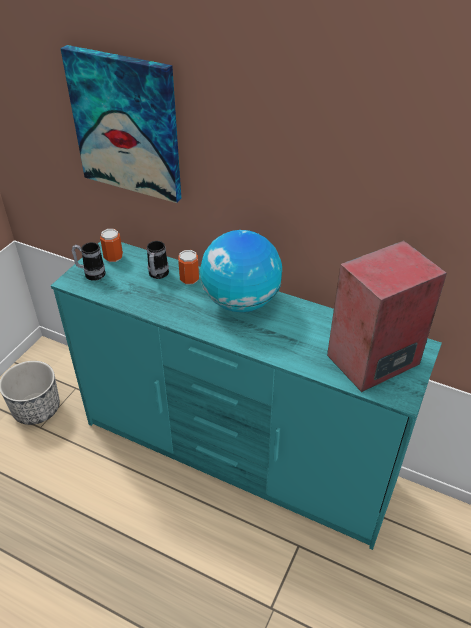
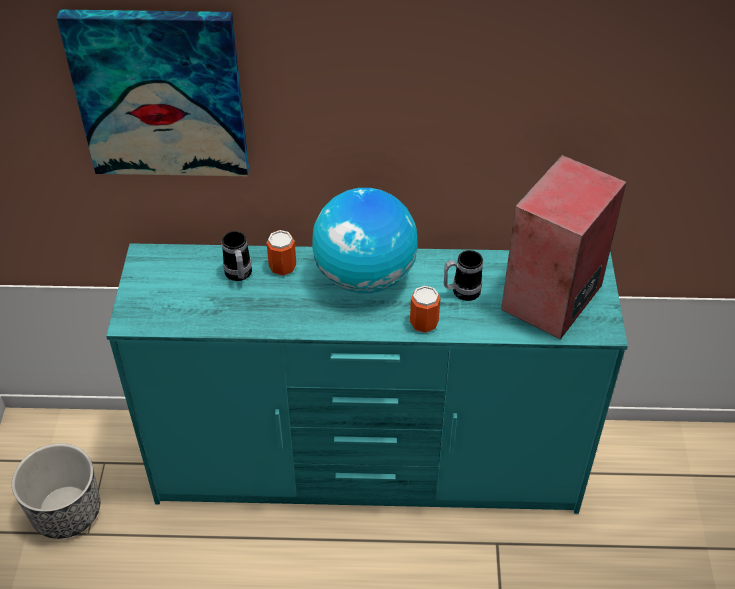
camera: 25 degrees left, 5 degrees up
(91, 274) = (150, 302): mug -> mug (461, 292)
(113, 257) = (162, 269): can -> can (424, 323)

